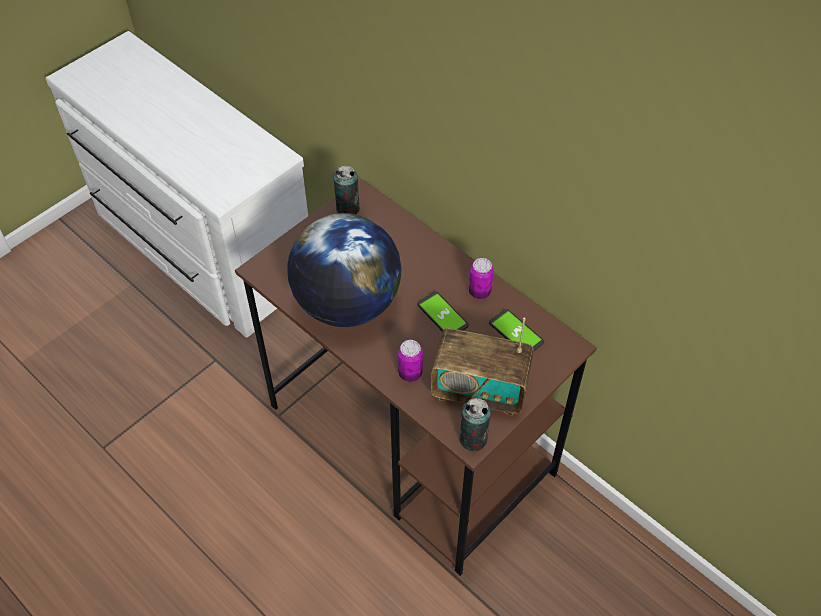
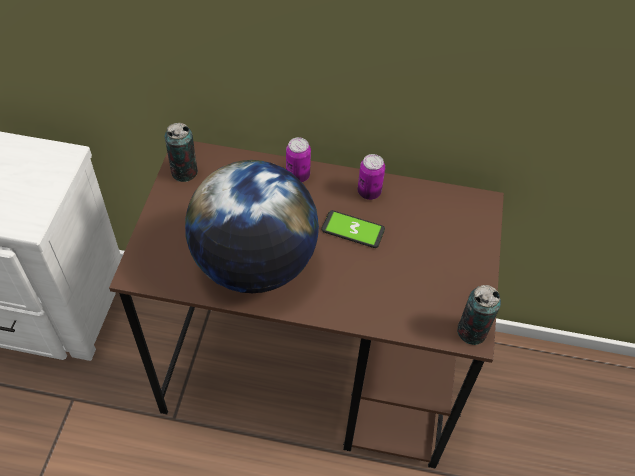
camera: 35 degrees left, 0 degrees up
(410, 373) = (367, 300): can -> can (298, 176)
(479, 390) = (440, 282): radio -> none
(516, 333) = (429, 213): phone -> none

